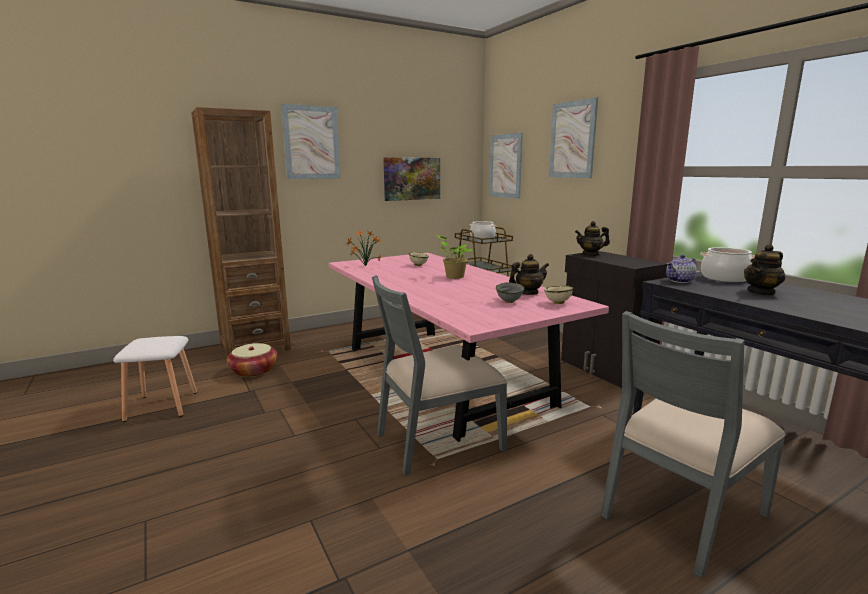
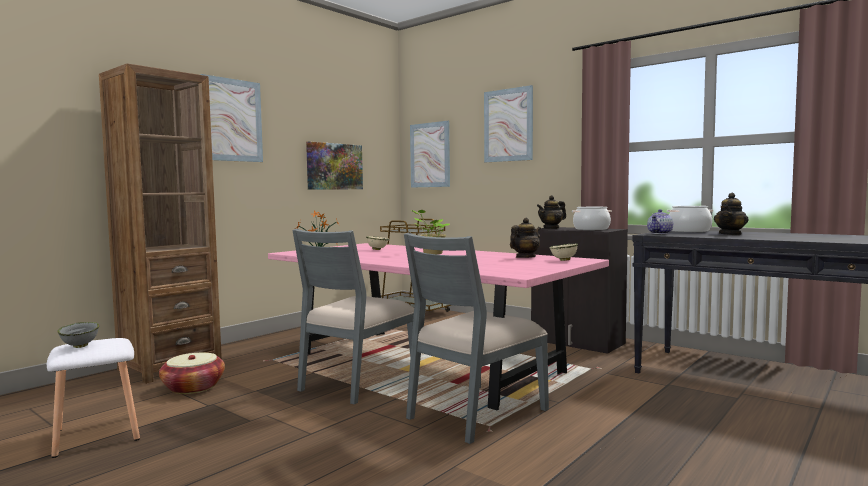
camera: 20 degrees left, 10 degrees down
(482, 238) = (411, 230): cooking pot -> cooking pot (591, 229)
(510, 302) = (520, 262): grey bowl -> grey bowl (81, 346)
(680, 513) = (731, 426): grey chair -> grey chair (357, 382)

